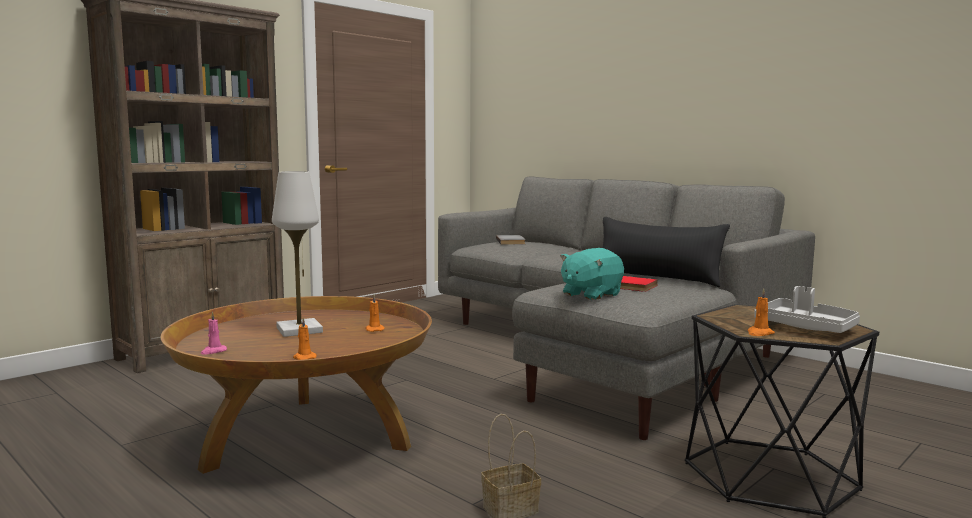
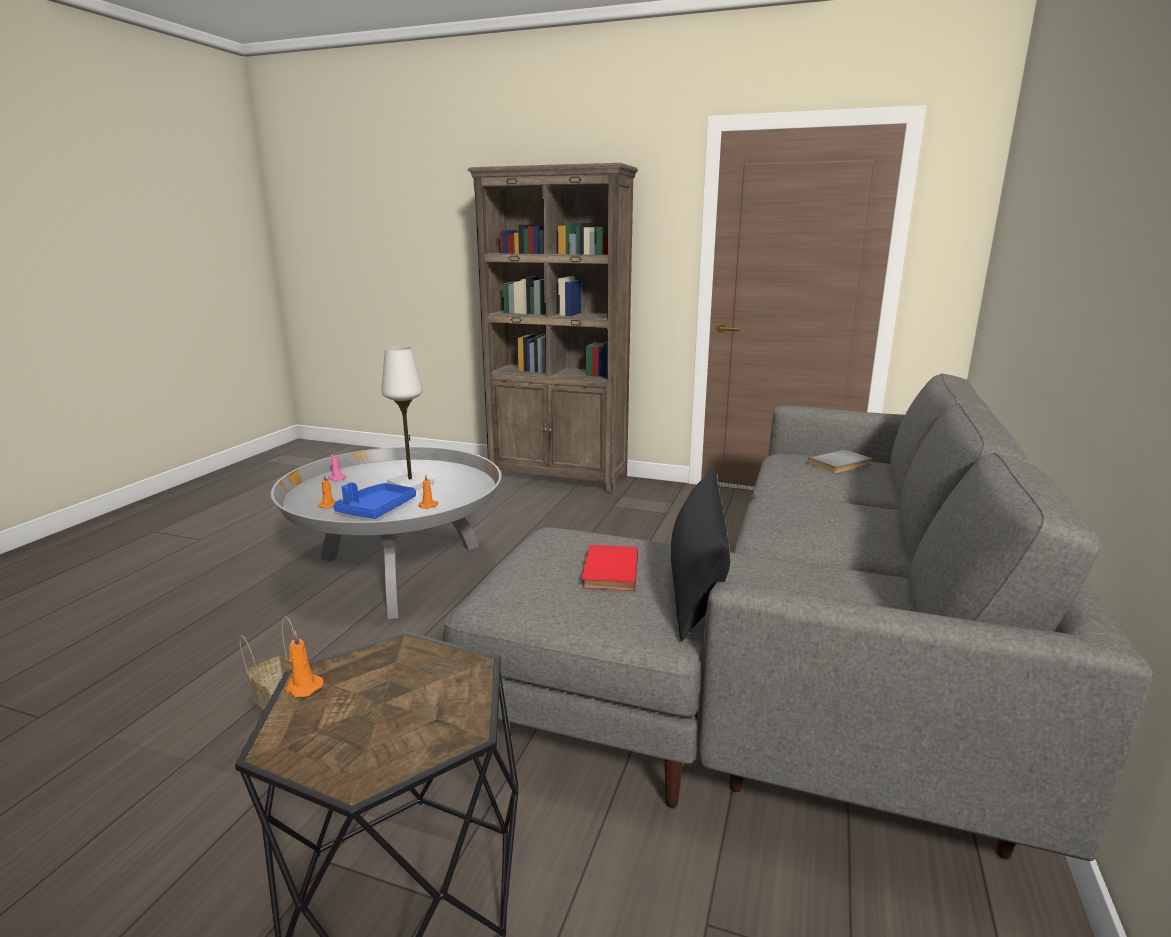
camera: 65 degrees right, 10 degrees up
(307, 437) = (399, 571): brown coffee table -> grey coffee table
(352, 344) = (376, 509): none -> blue tray
(590, 294) = (533, 559): turquoise plush toy -> none
(806, 327) = (350, 727): grey tray -> none

